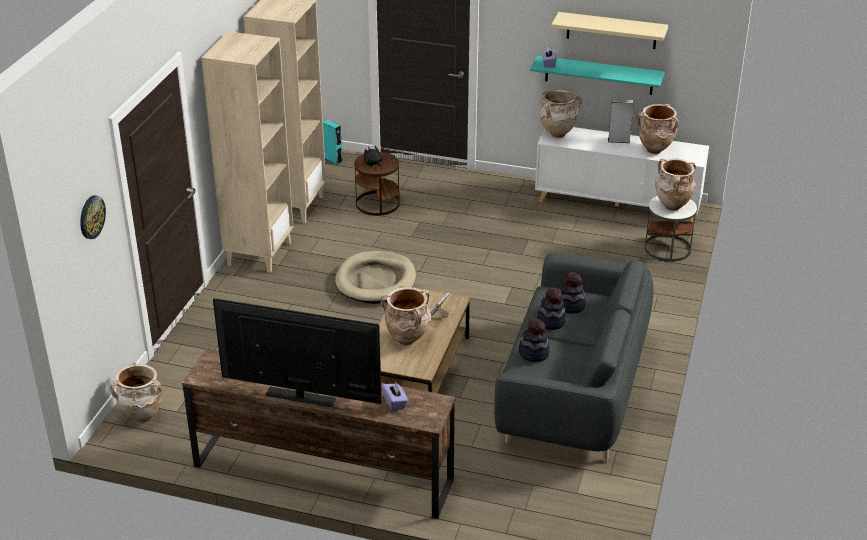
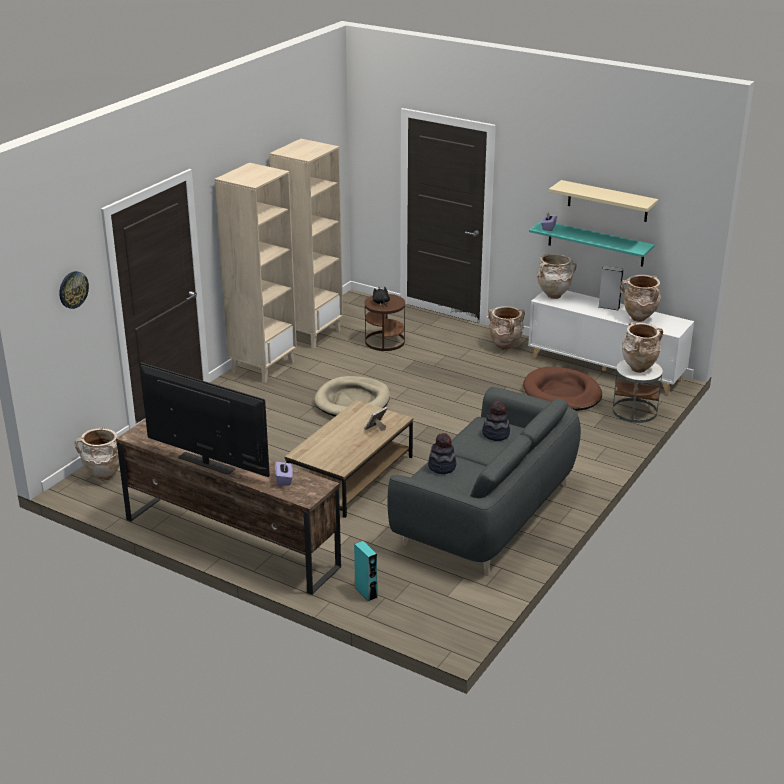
camera: 15 degrees right, 5 degrees down
(332, 160) = (363, 302): turquoise speaker -> turquoise speaker (366, 592)
(408, 340) = (340, 443): beige vase -> beige vase (505, 347)
(551, 321) = (472, 444): hat -> none
(587, 239) = (562, 393): none -> brown dog bed

